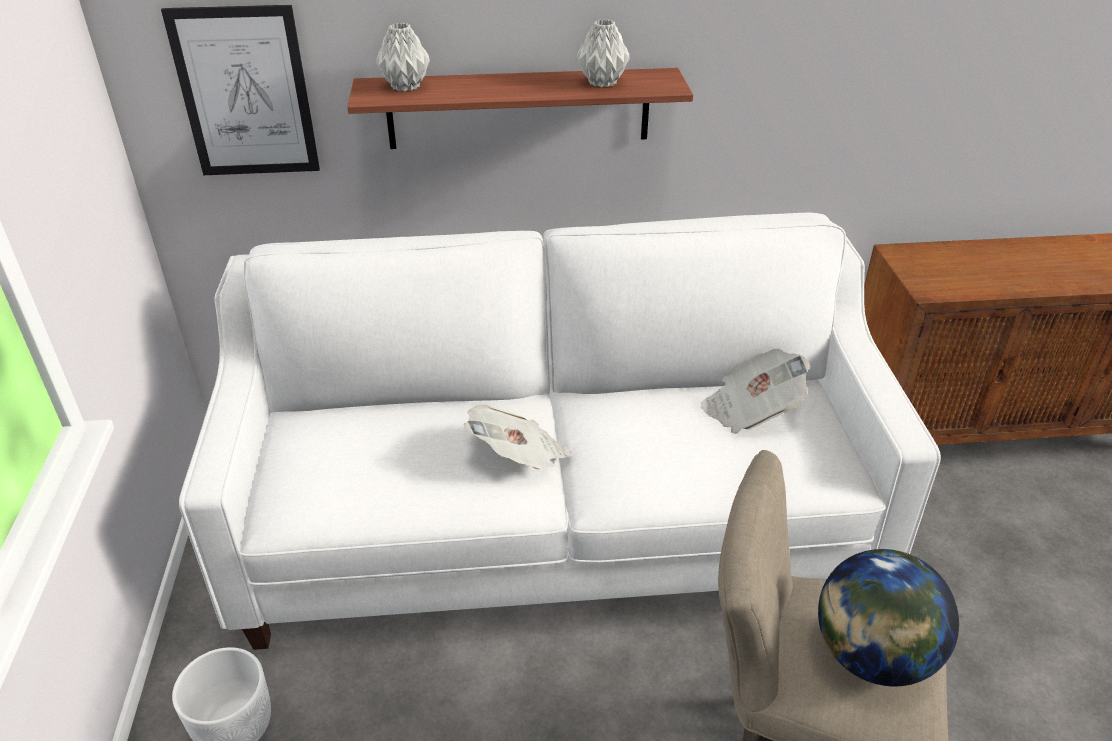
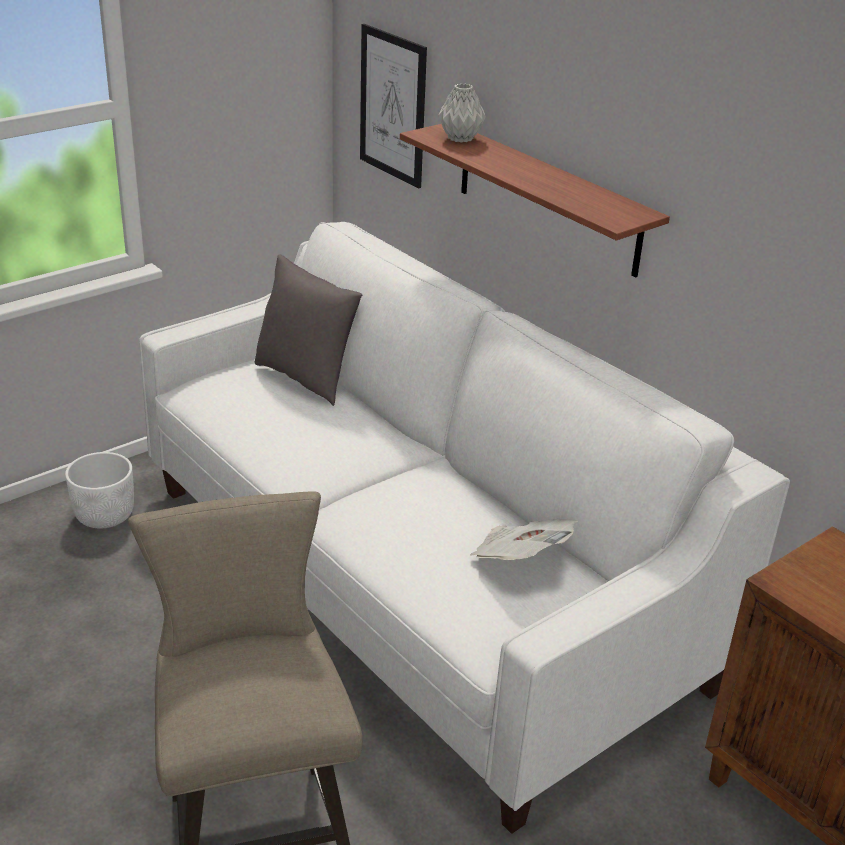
camera: 55 degrees right, 5 degrees down
(356, 420) = (306, 378): none -> grey pillow
(519, 457) = (339, 462): newspaper -> none
(603, 83) = (581, 196): grey vase -> none
(872, 656) = (240, 688): globe -> none

